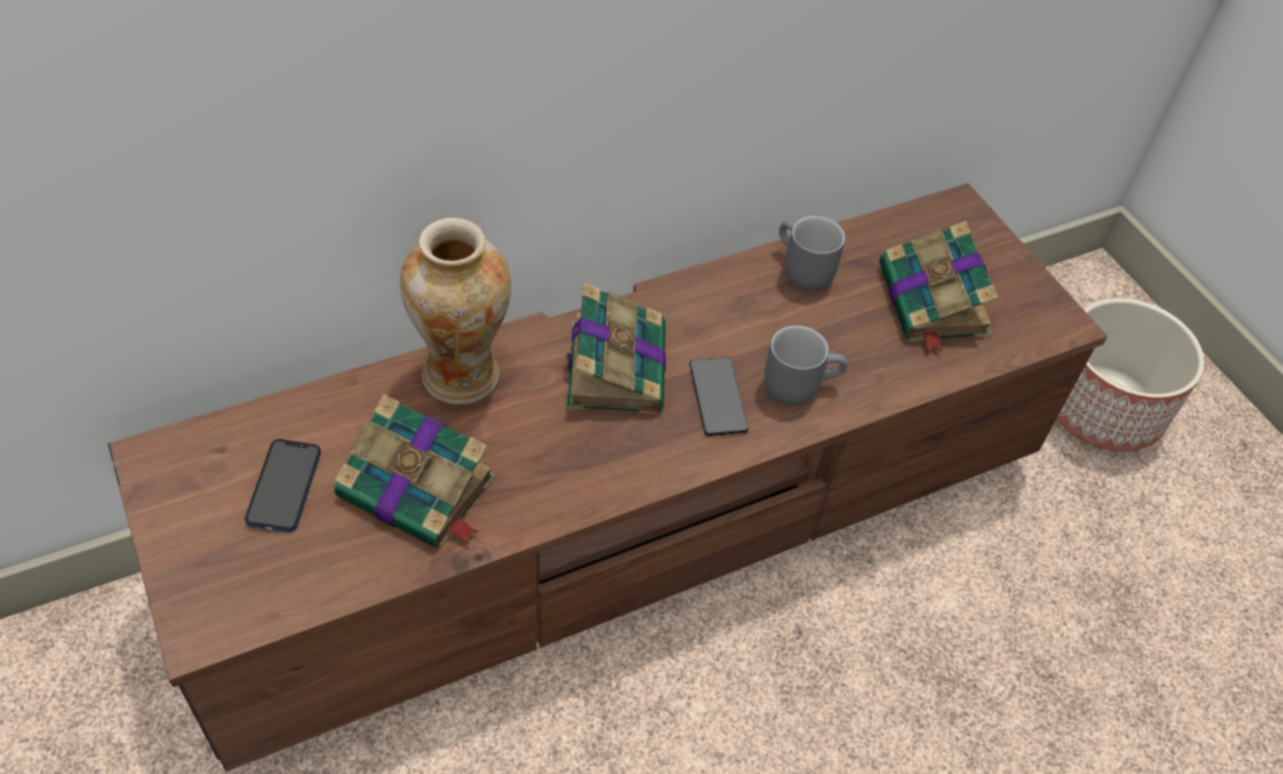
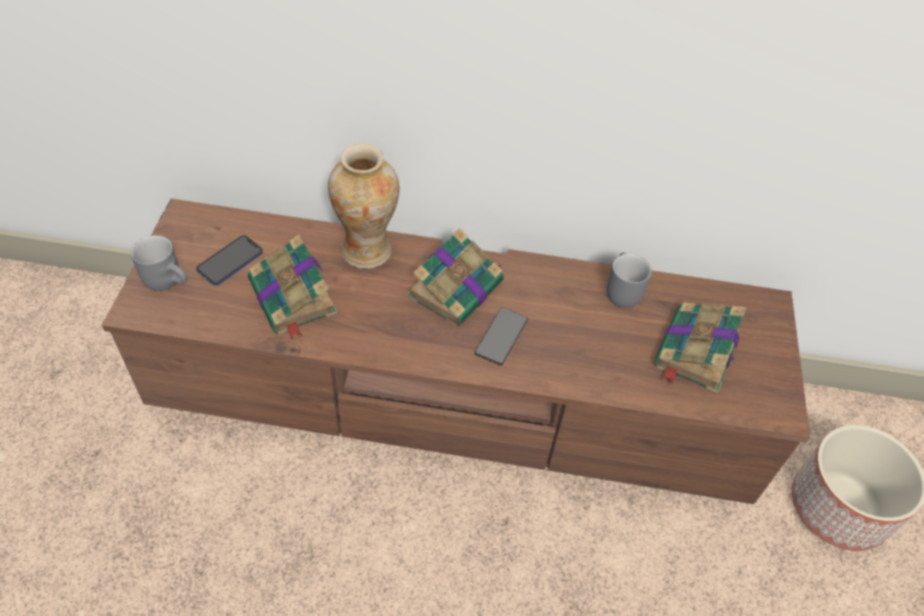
camera: 35 degrees right, 0 degrees up
(798, 384) = (558, 355): grey mug -> grey mug (168, 279)

